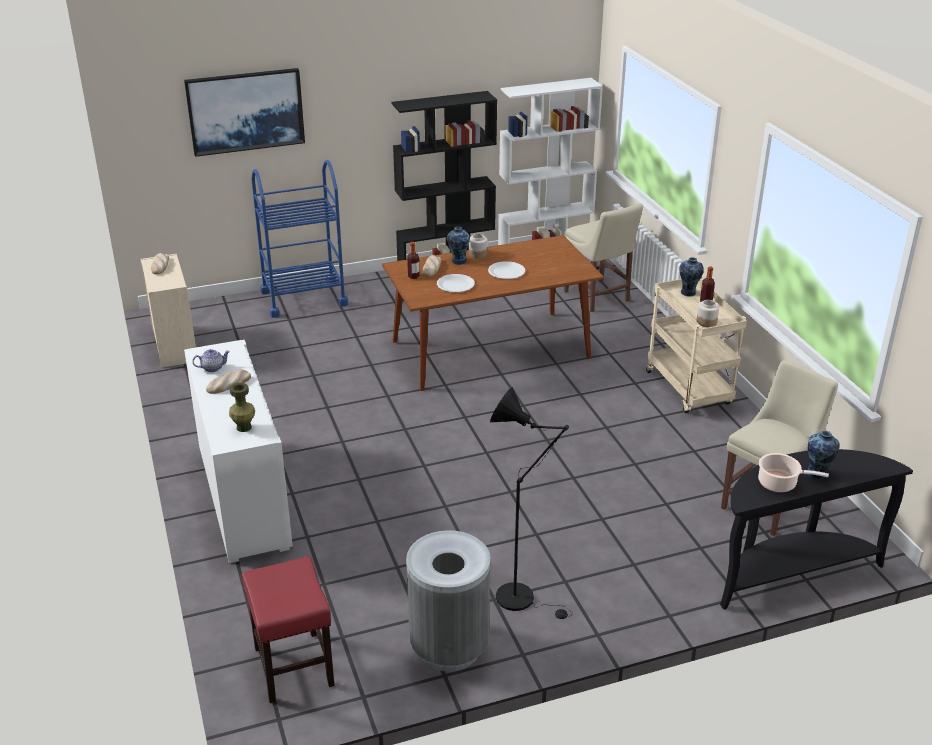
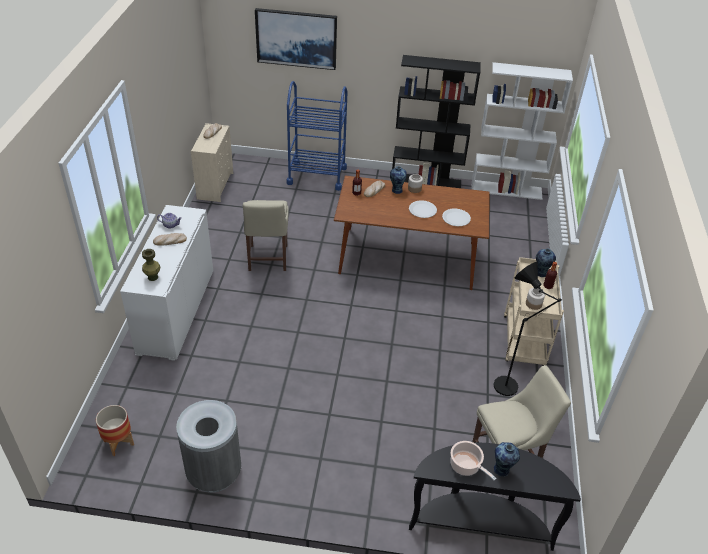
camera: 25 degrees right, 10 degrees up
(293, 665) = (118, 443): red stool -> planter
(455, 284) = (379, 209): white plate -> white plate (456, 218)
(522, 599) = (284, 459): black floor lamp -> black floor lamp (510, 389)
(598, 297) = (516, 241): beige chair -> beige chair (267, 259)

